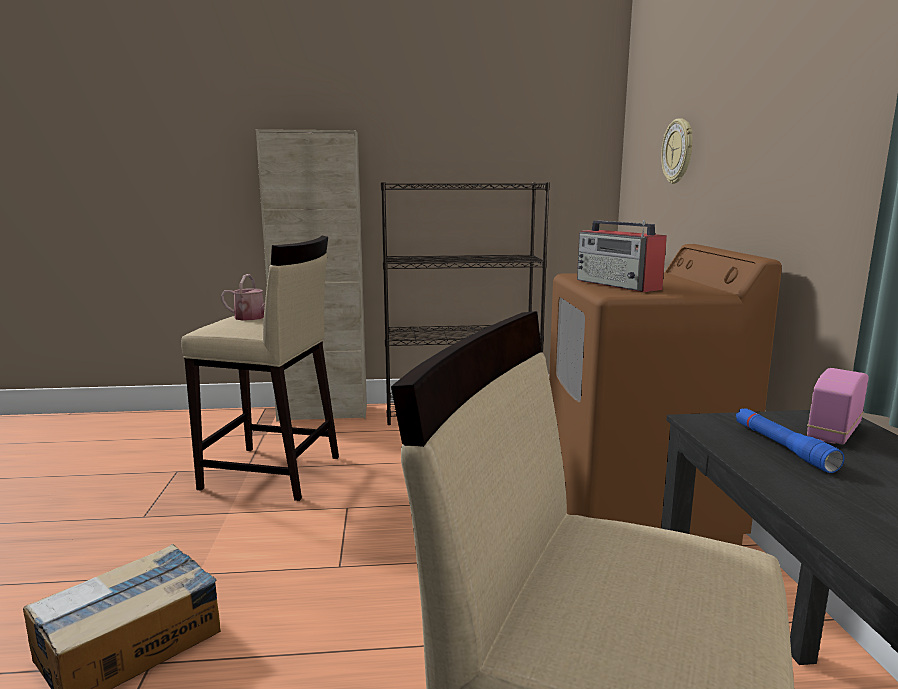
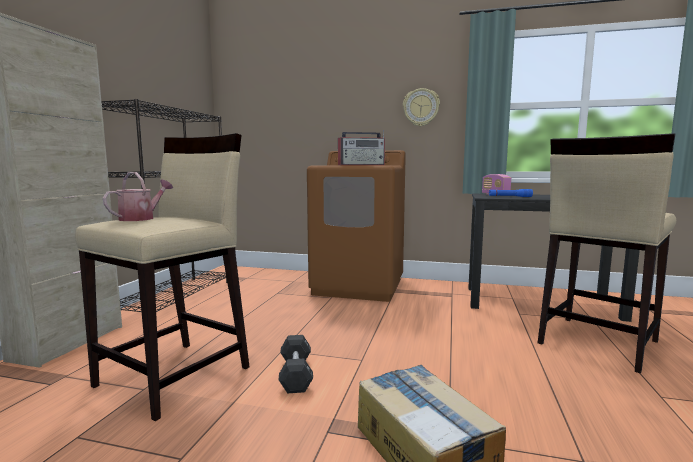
camera: 70 degrees left, 5 degrees down
(288, 530) = (296, 374): none -> black dumbbell
(678, 151) = (293, 105): wall clock -> wall clock (421, 107)

